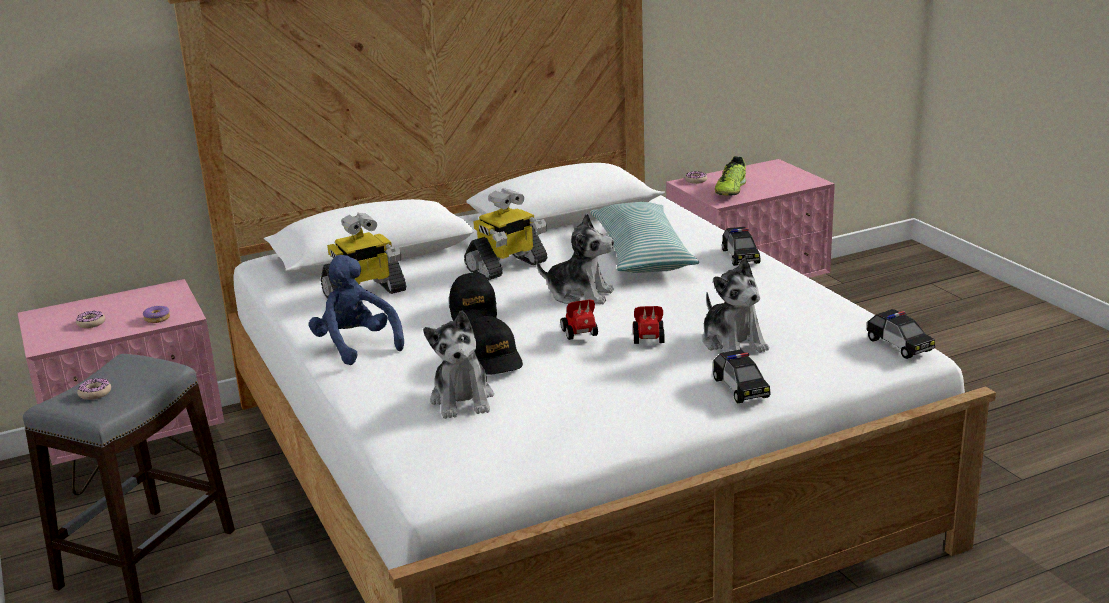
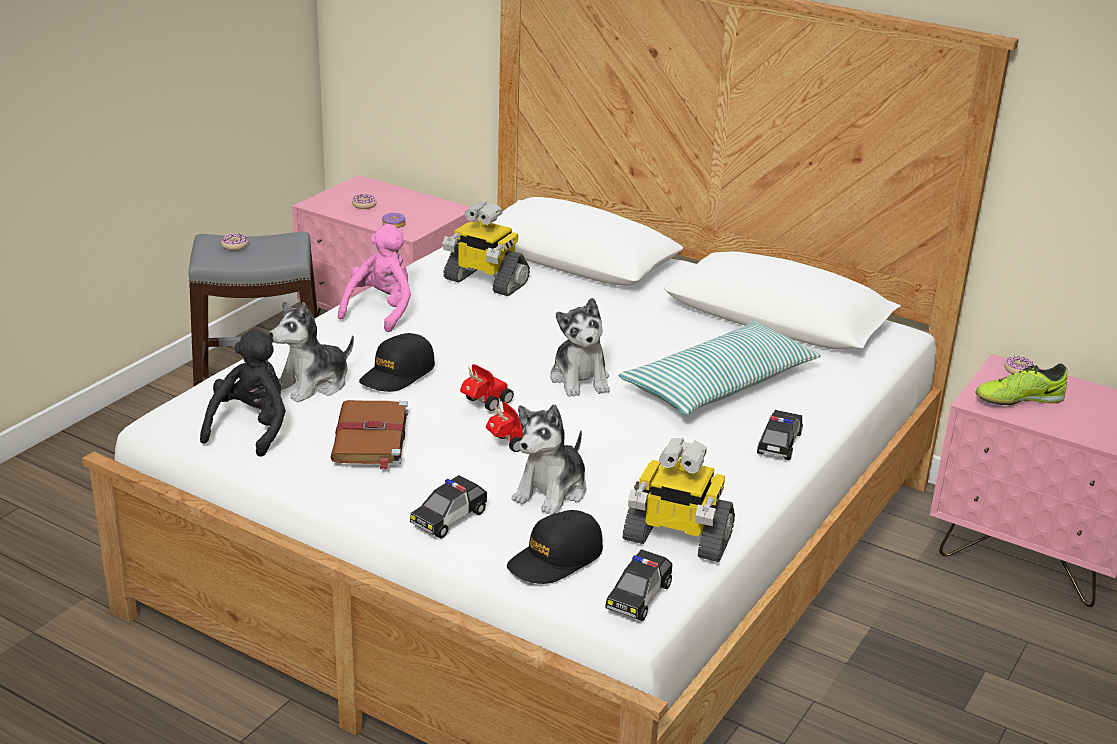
camera: 55 degrees right, 5 degrees up
(356, 345) = (381, 310): blue plush toy -> pink plush toy
(473, 311) = (491, 339): black cap -> black cap (555, 559)
(500, 447) = (251, 428): none -> black plush toy
(507, 267) = (610, 326): toy robot -> toy robot (676, 538)
(590, 390) = (370, 437): none -> brown book
(740, 256) = (779, 444): toy car -> toy car turned 150 degrees clockwise

